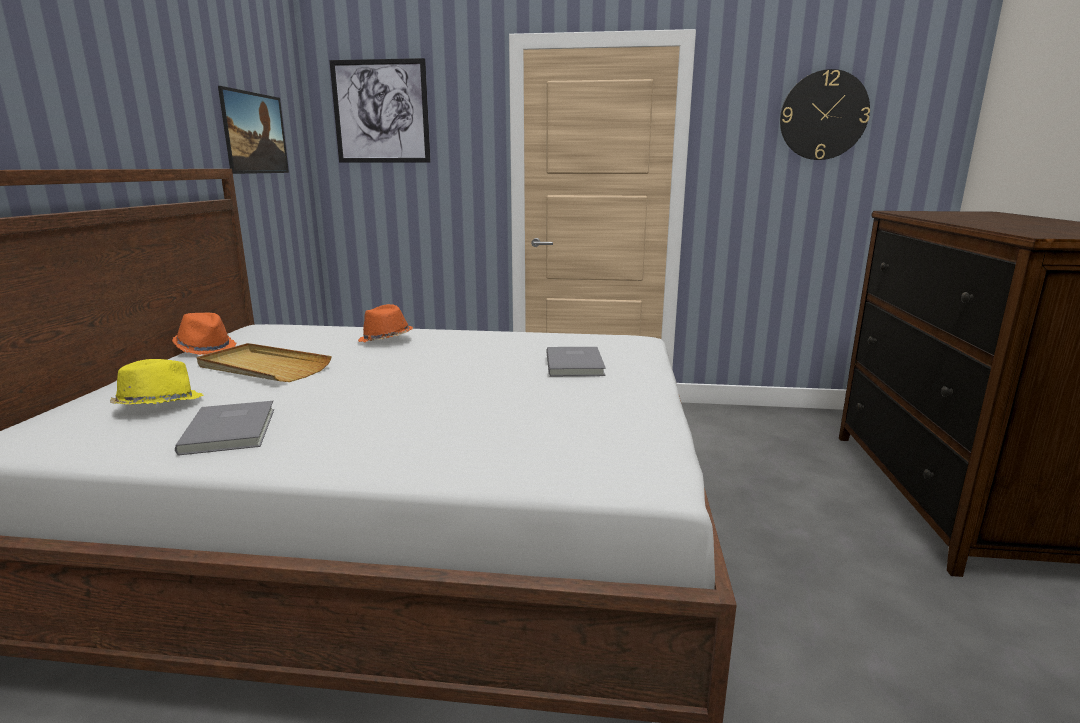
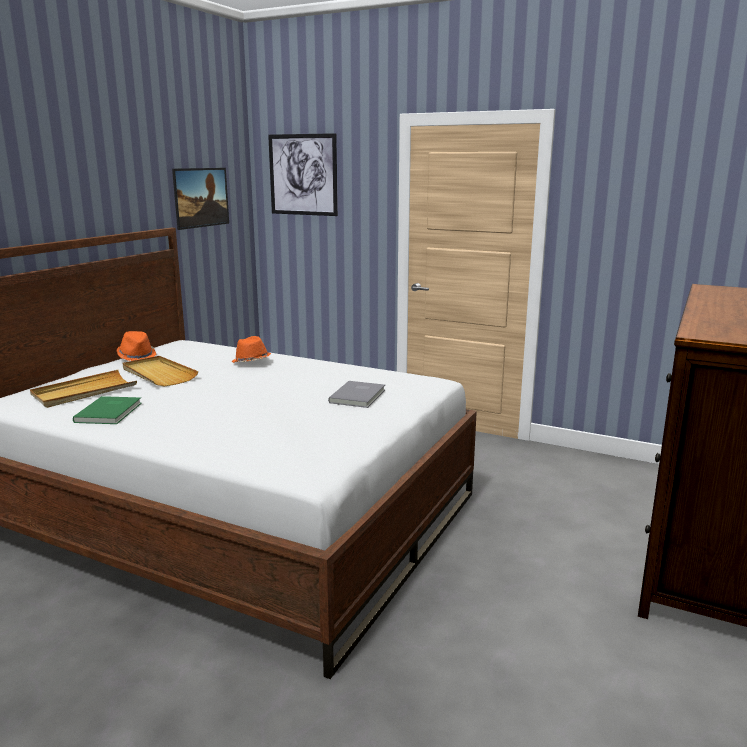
camera: 20 degrees right, 0 degrees up
(158, 405) = (84, 392): yellow hat -> beige tray
(233, 429) = (111, 412): grey book -> green book
(823, 115) = (674, 187): wall clock -> none

